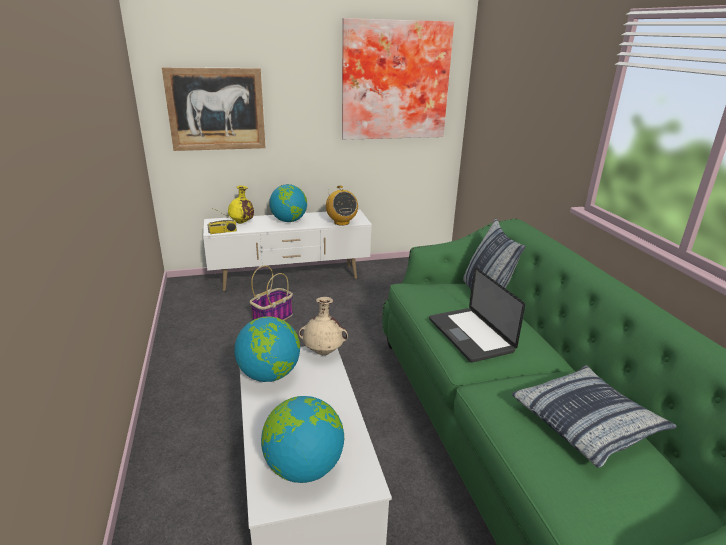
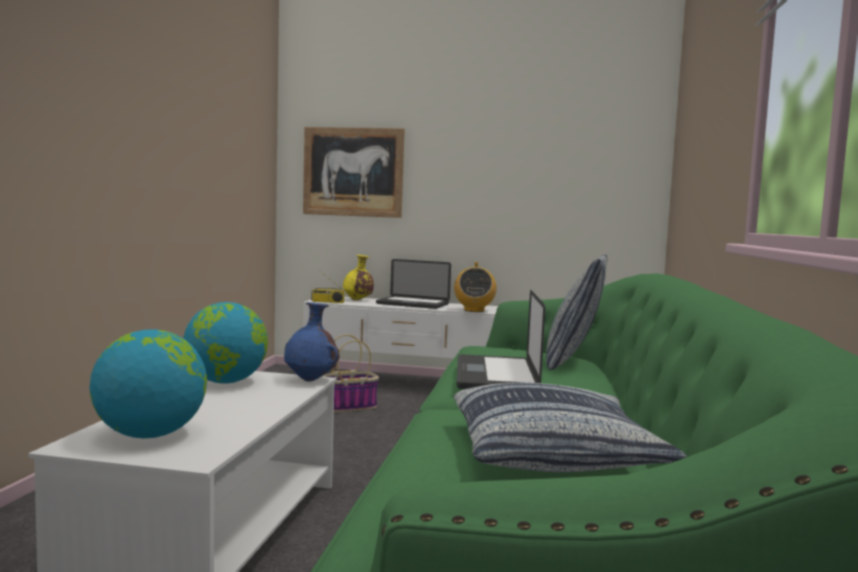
camera: 25 degrees right, 20 degrees down
(289, 221) = (412, 304): globe -> laptop
(324, 352) = (311, 380): beige vase -> blue vase
(394, 81) = (565, 145): picture -> none

